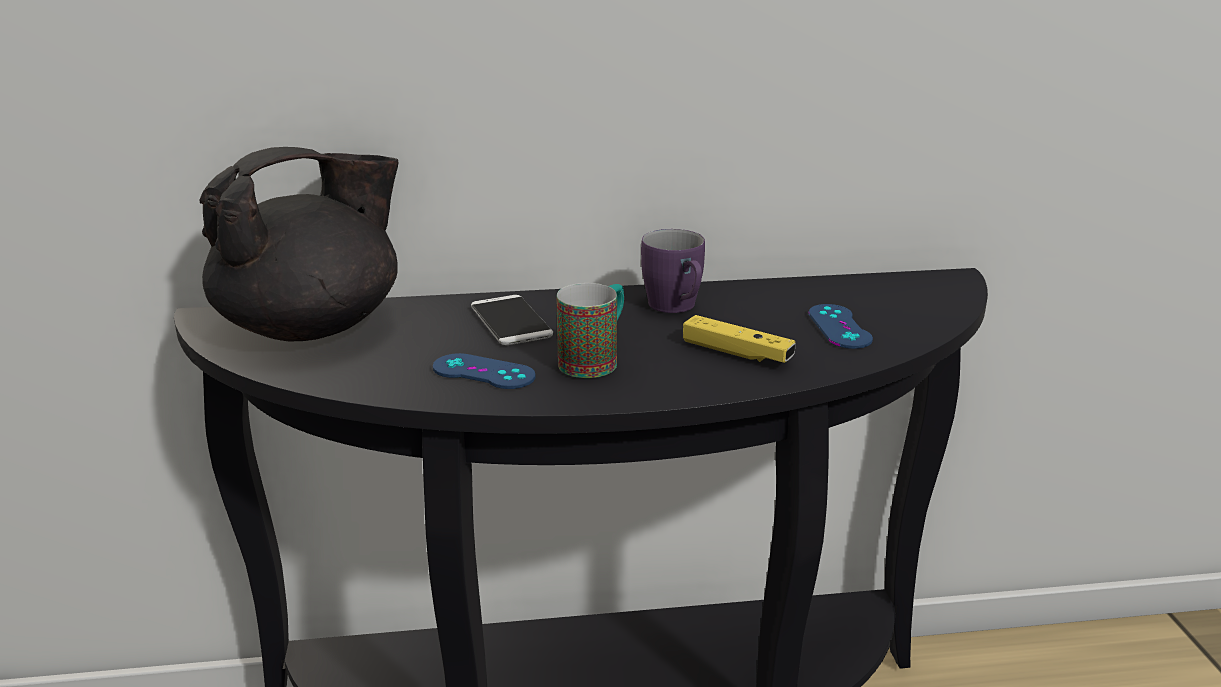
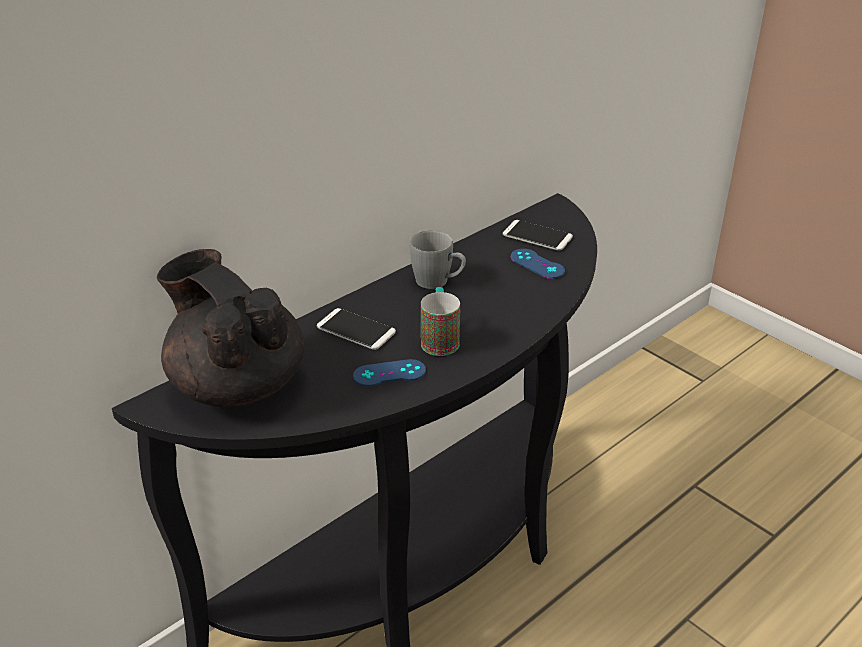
camera: 35 degrees left, 10 degrees up
(313, 327) = (237, 384): black teapot -> black teapot turned 60 degrees counterclockwise
(677, 308) = (438, 282): purple mug -> grey mug
(737, 353) = (507, 303): yellow game controller -> none
(880, 300) = (537, 236): none -> phone

